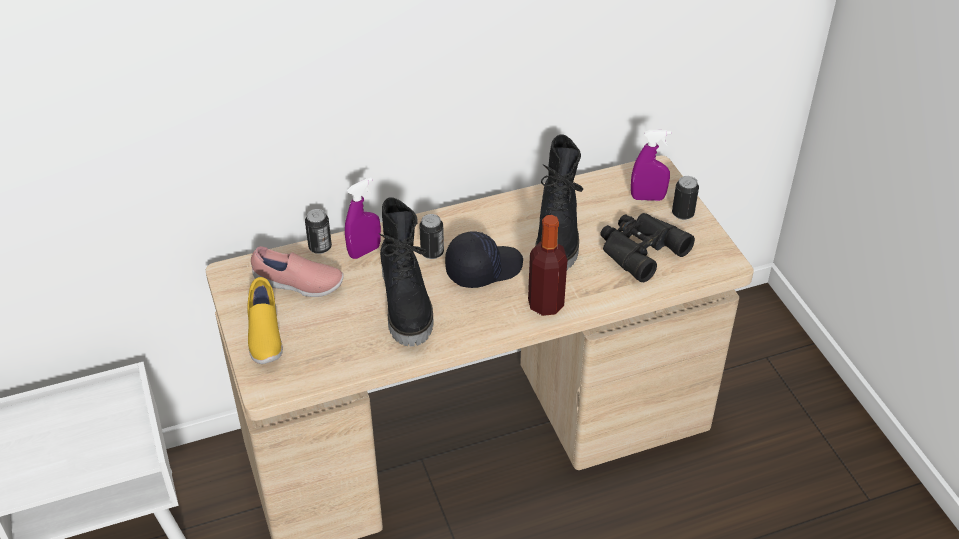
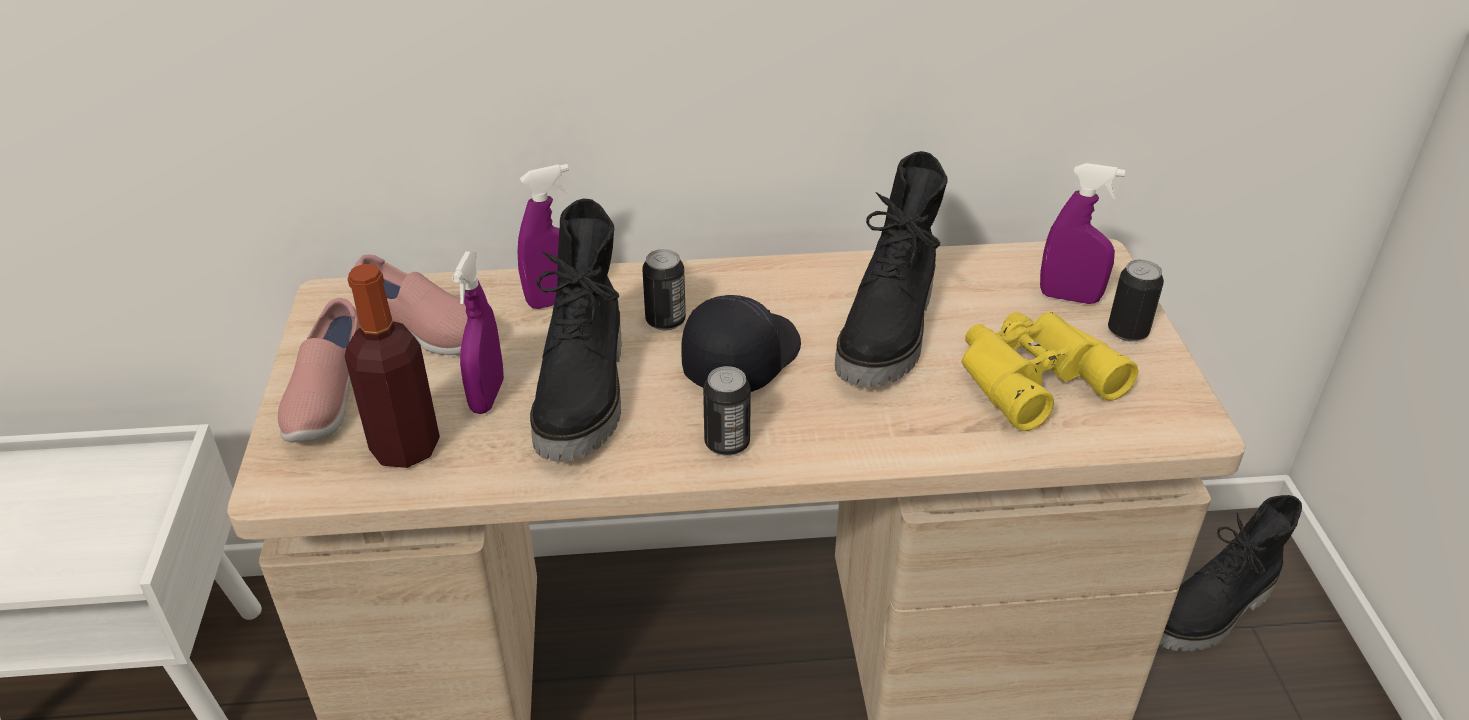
camera: 15 degrees right, 5 degrees down
(264, 336) = (327, 400): yellow shoe -> pink shoe
(320, 247) = (490, 284): can -> can (727, 443)
(353, 316) = (487, 396): none -> purple spray bottle
(483, 268) = (740, 358): black cap -> black cap turned 45 degrees counterclockwise
(545, 304) = (828, 437): bottle -> bottle (405, 447)
(639, 249) = (1030, 375): black binoculars -> yellow binoculars
(743, 354) = (1211, 614): none -> black boot

